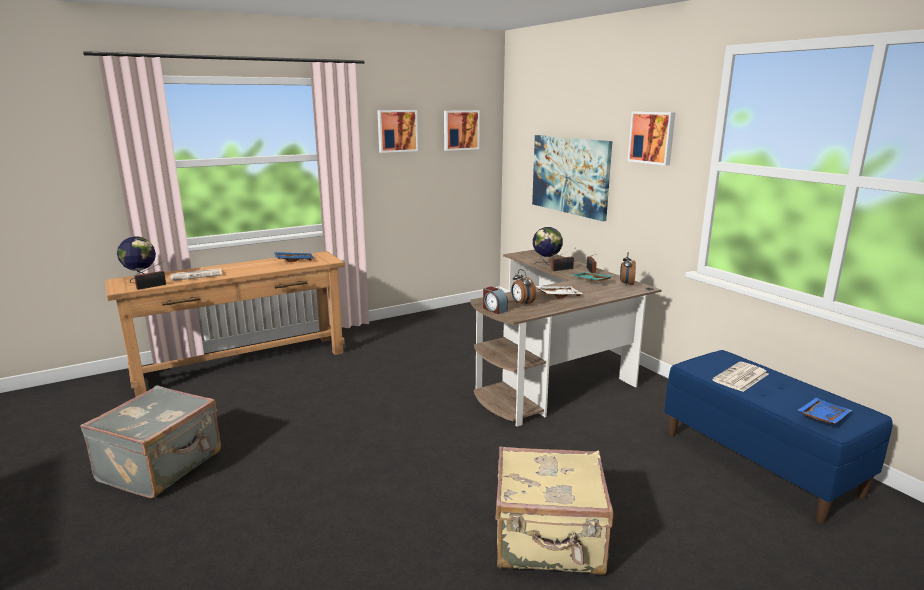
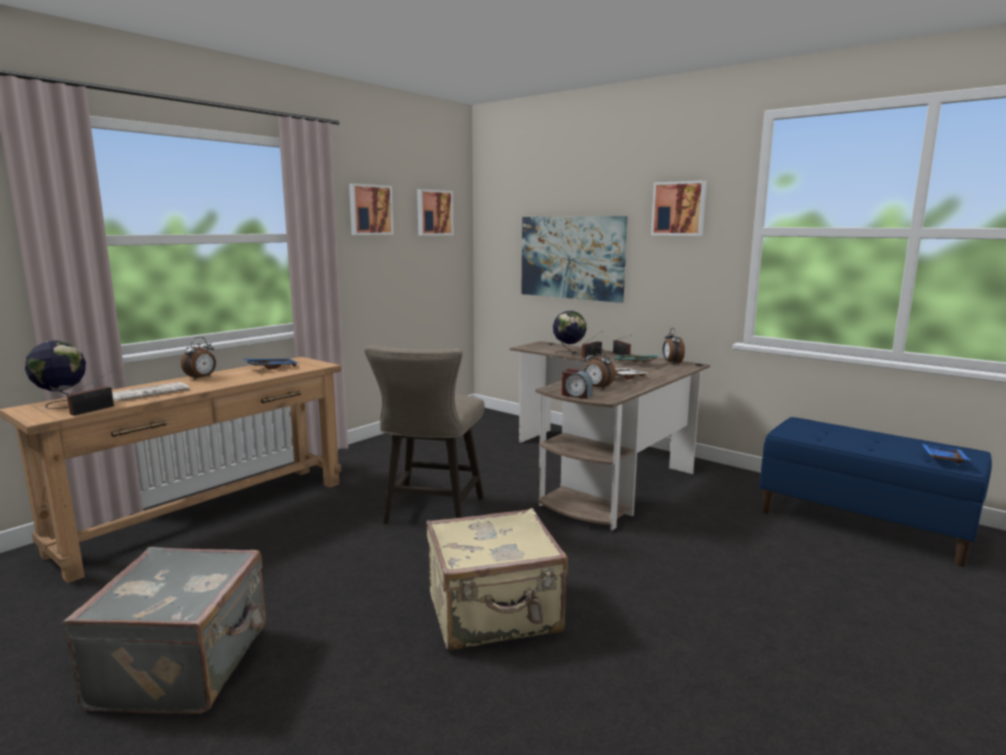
camera: 20 degrees left, 5 degrees down
(240, 265) = (202, 378): none -> alarm clock
(389, 387) = (431, 513): none -> beige stool
(549, 541) = (754, 641): beige suitcase -> beige suitcase (495, 614)
(740, 378) = (838, 437): newspaper -> none

